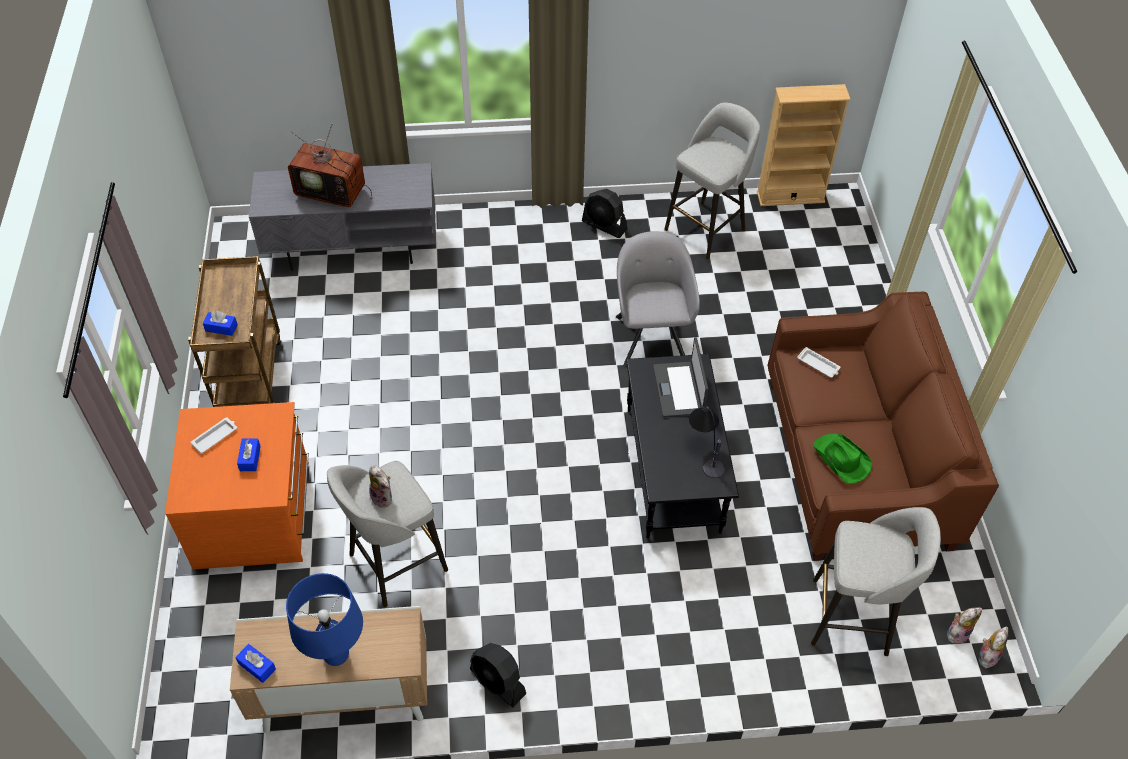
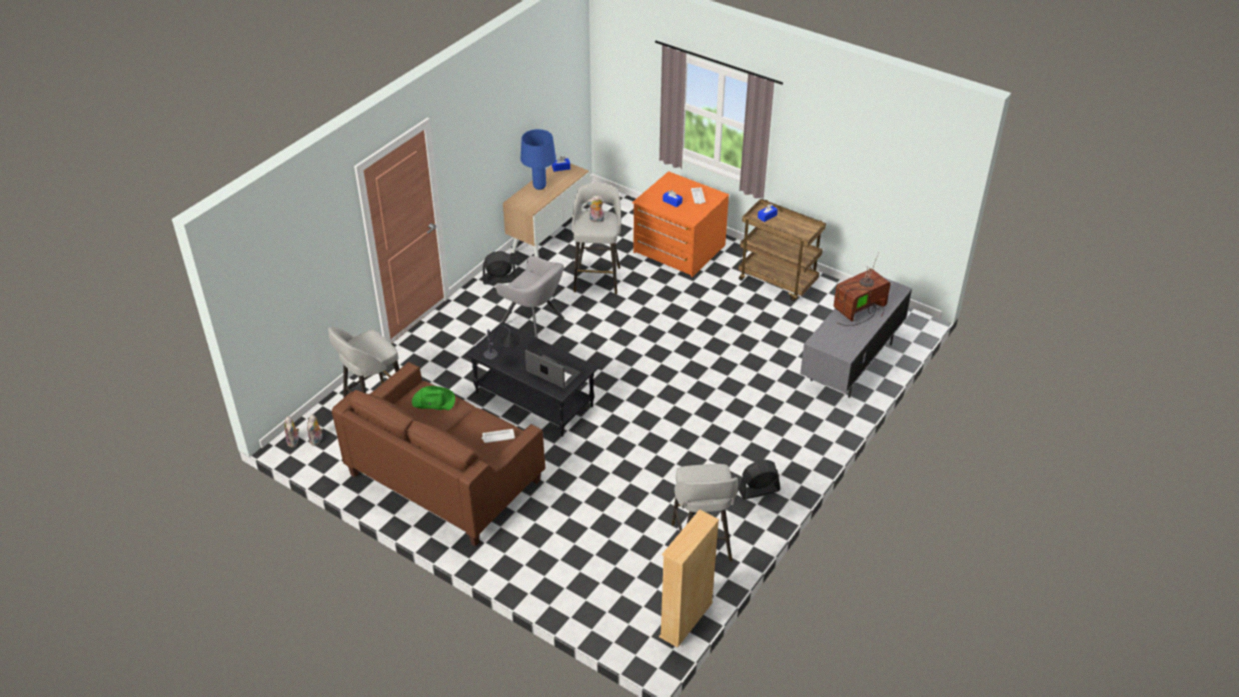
camera: 130 degrees right, 10 degrees down
(650, 335) = (636, 451): grey armchair -> grey armchair (534, 322)

